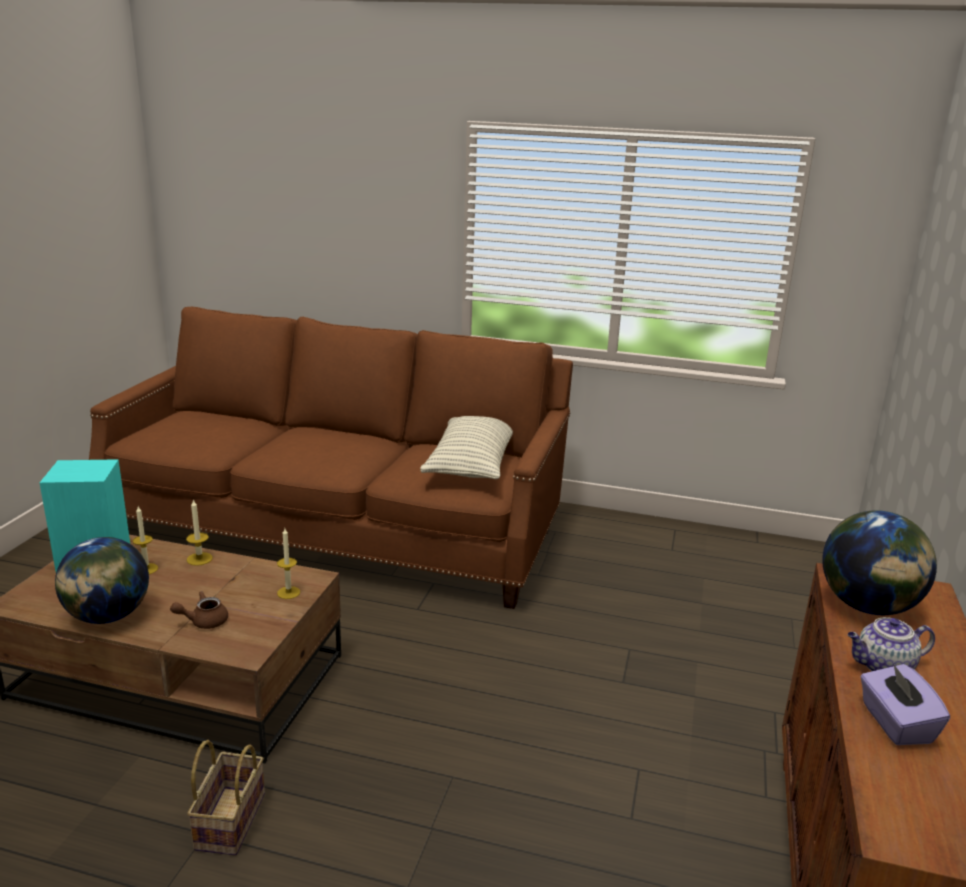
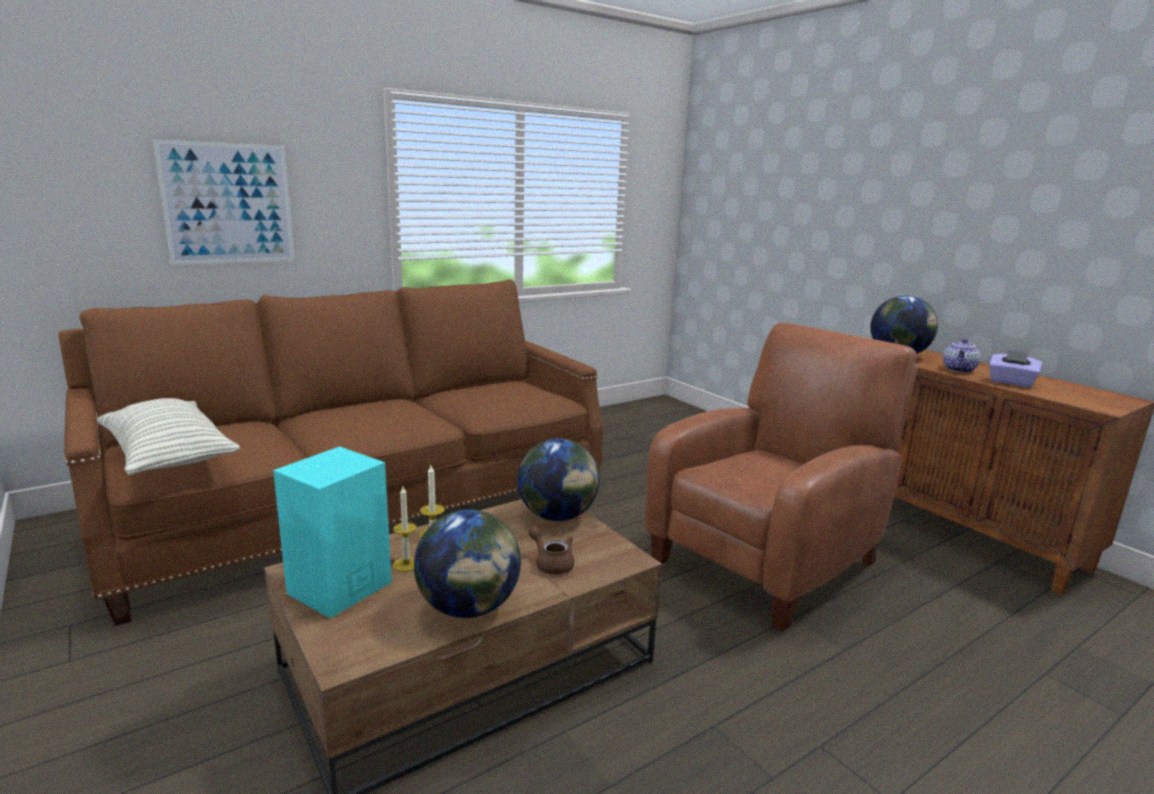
camera: 50 degrees left, 5 degrees down
(203, 621) = (551, 563): brown teapot -> brown teapot turned 120 degrees clockwise
(229, 819) = (707, 705): basket -> none
(288, 592) = (557, 516): candle -> globe
(322, 229) = (228, 204): none -> picture
(471, 465) = (512, 390): pillow -> pillow (169, 456)
(535, 771) = (770, 558): none -> brown armchair

